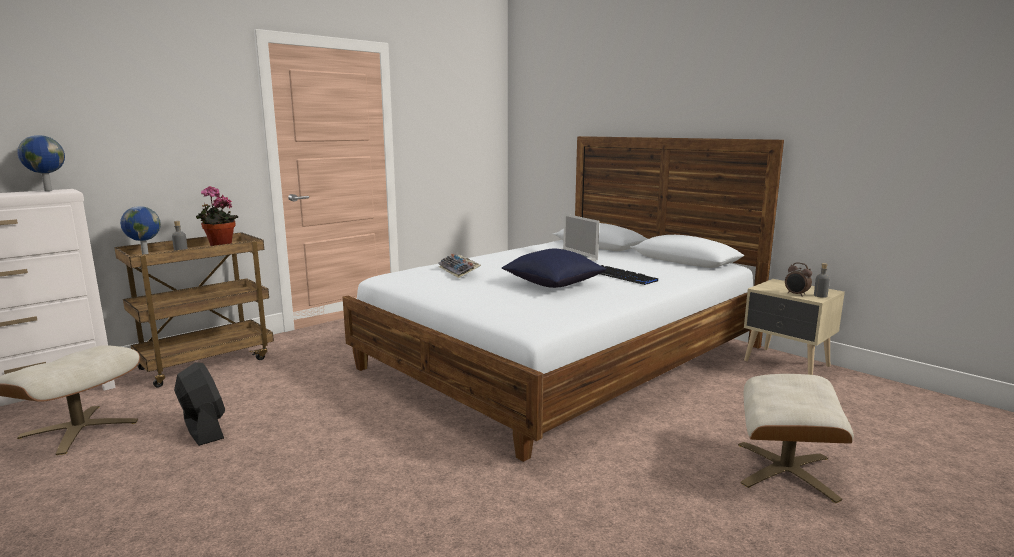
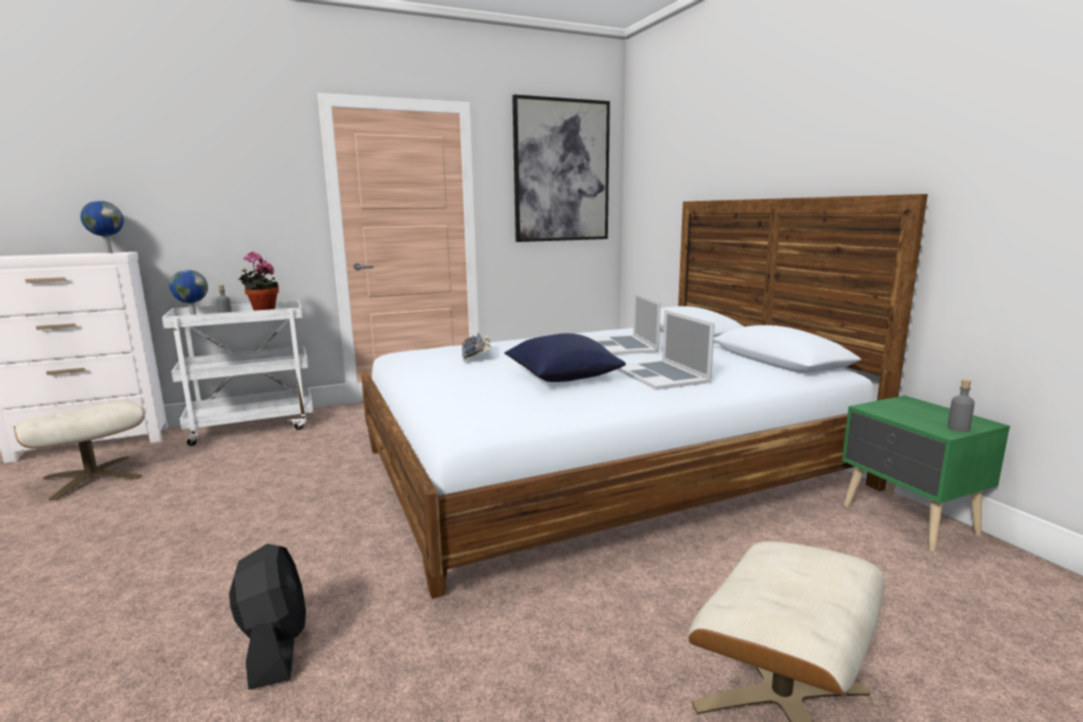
camera: 20 degrees right, 0 degrees up
(203, 429) = (179, 495): black fan -> black fan (275, 647)
(207, 362) = (254, 426): brown cart -> white cart
(461, 106) = (561, 171): none -> picture
(621, 276) = (661, 375): keyboard -> laptop
(787, 364) = (908, 521): beige nightstand -> green nightstand
(796, 294) = (918, 422): alarm clock -> none

